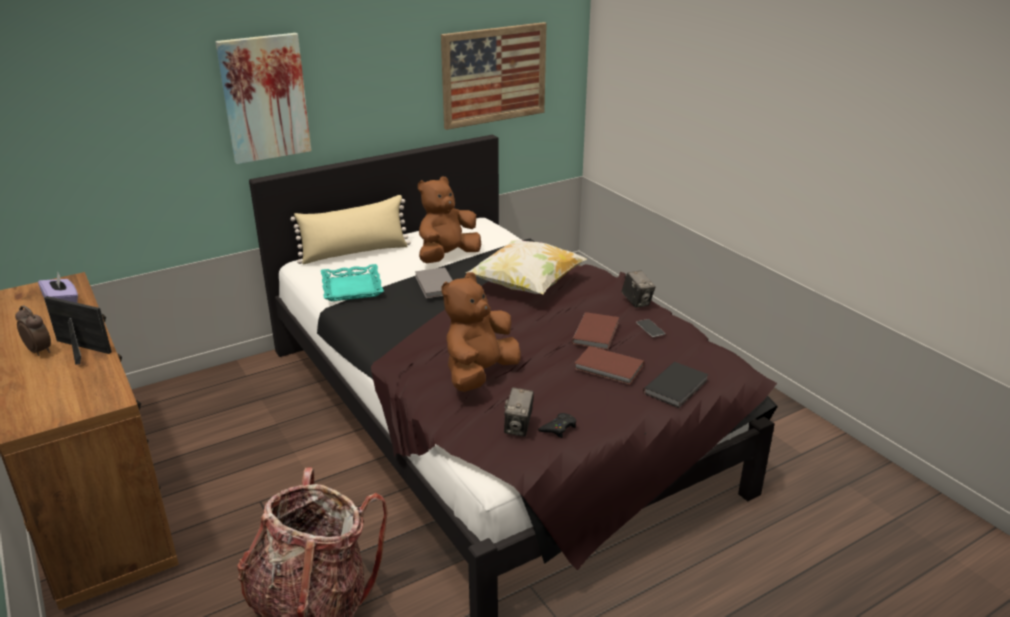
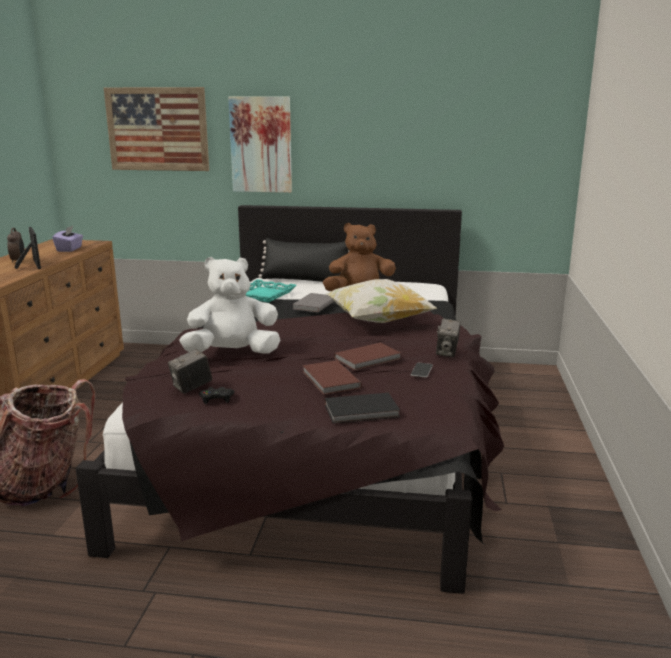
camera: 40 degrees right, 10 degrees down
(355, 253) = (305, 281): beige pillow -> black pillow
(479, 374) = (232, 353): brown plush toy -> white plush toy
(494, 75) = (469, 155): picture -> picture (157, 129)

